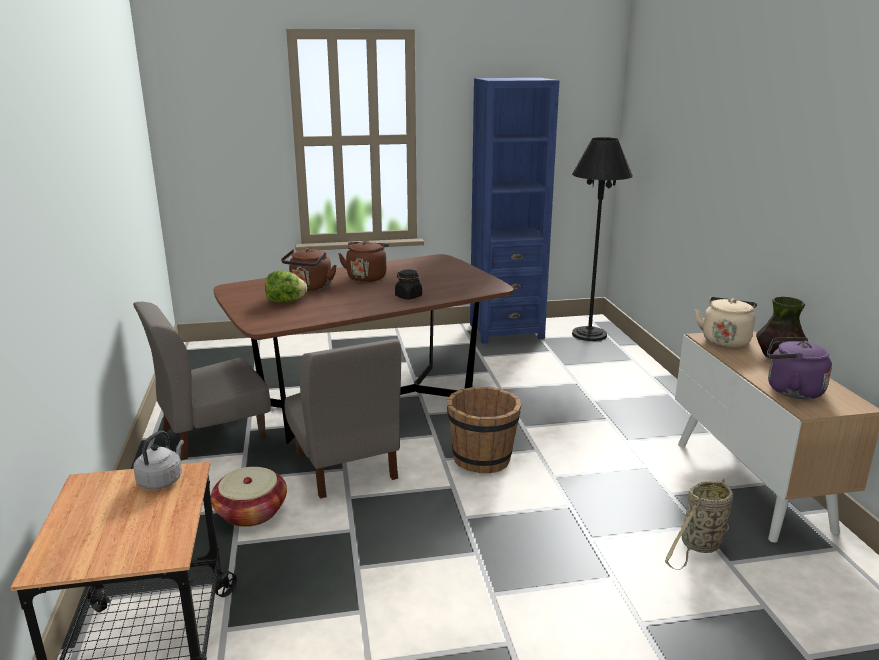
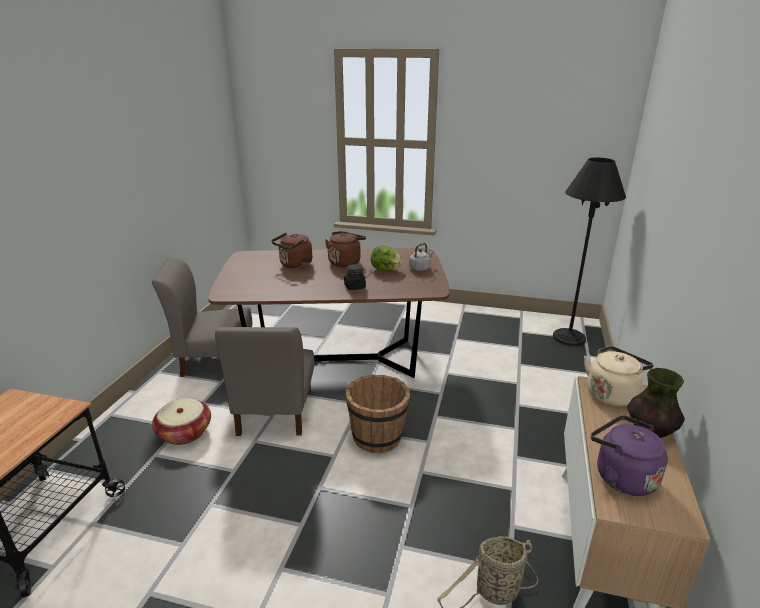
camera: 25 degrees right, 5 degrees up
(162, 480) = (48, 410): grey kettle -> grey kettle (420, 268)
(286, 301) = (264, 274): lettuce -> lettuce (385, 269)
(506, 331) = (496, 319): blue bookcase -> none

